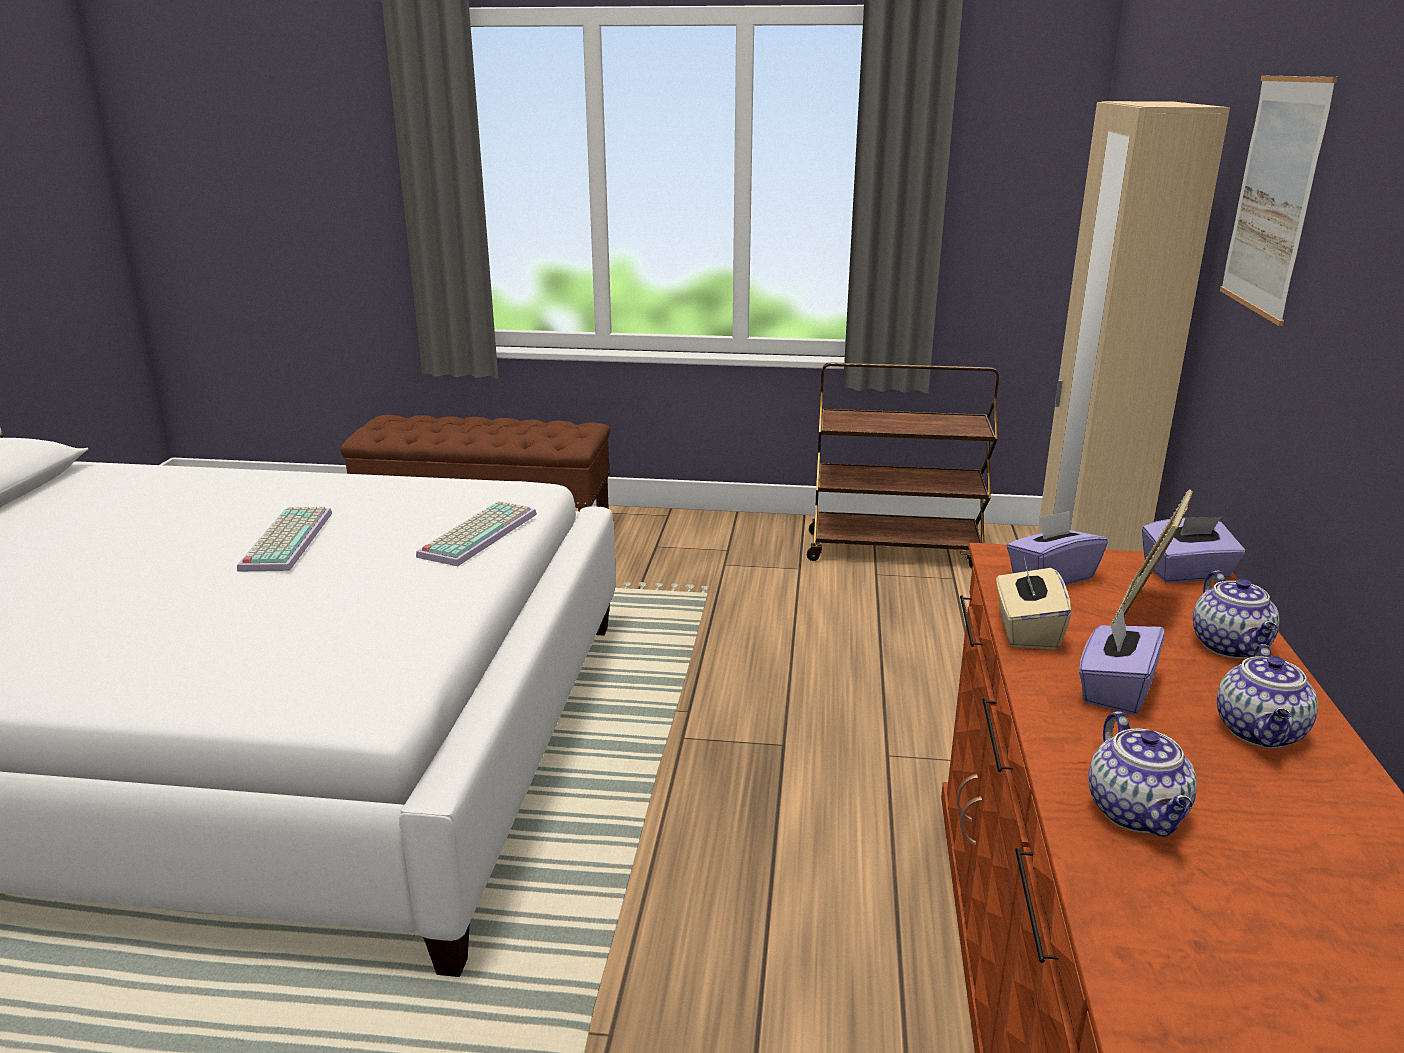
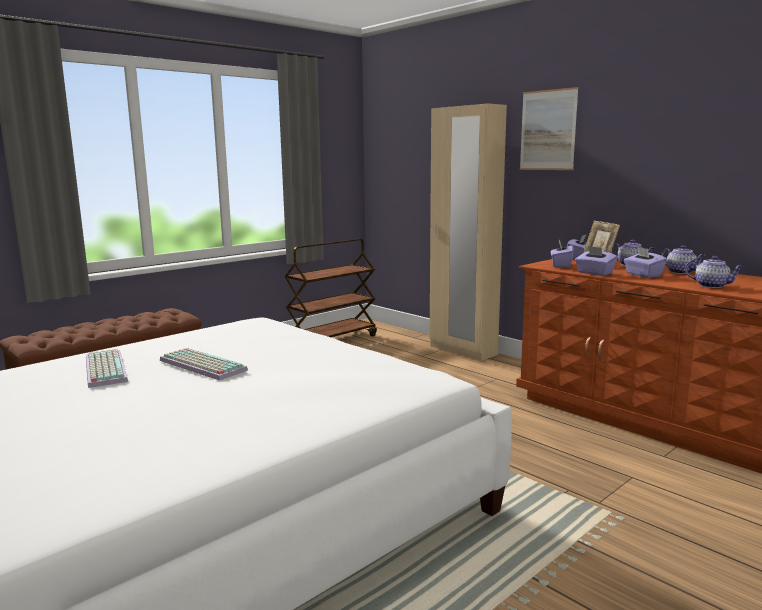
camera: 50 degrees left, 10 degrees down
(477, 533) = (291, 334): keyboard -> keyboard (103, 369)
(1026, 631) = (594, 273): beige tissue box -> purple tissue box

